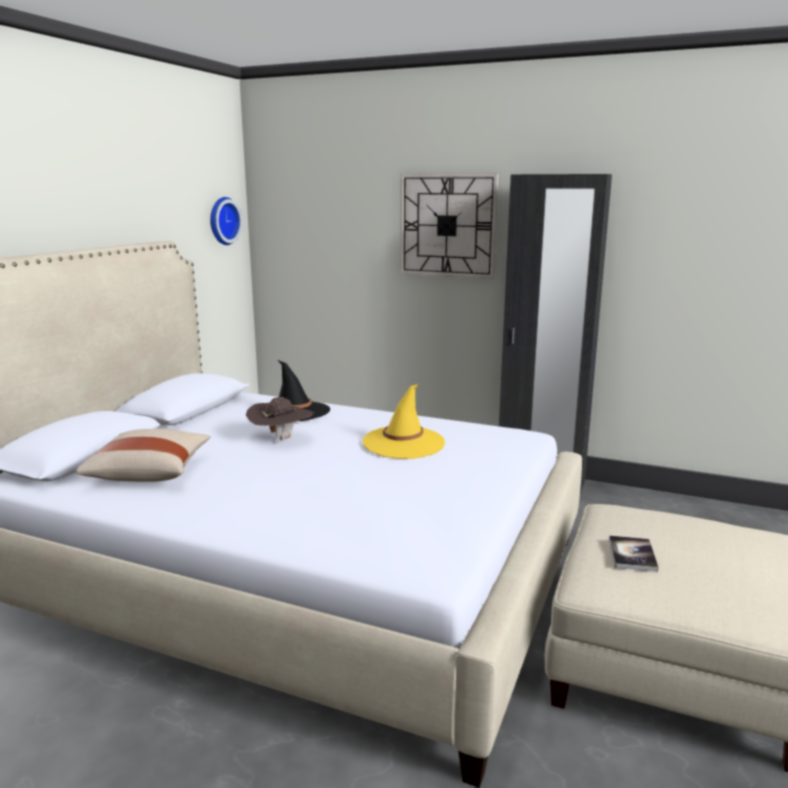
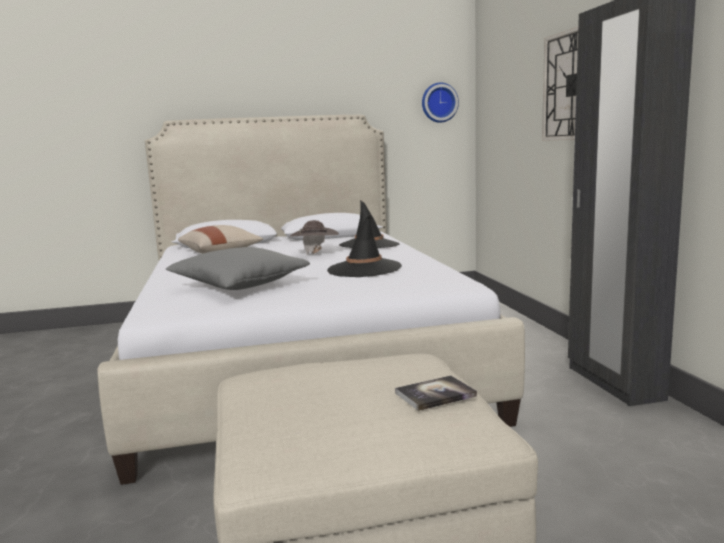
camera: 55 degrees right, 5 degrees down
(383, 503) = (239, 285): none -> grey pillow
(403, 443) = (364, 269): yellow hat -> black hat
(632, 555) = (317, 376): book -> book (435, 394)

